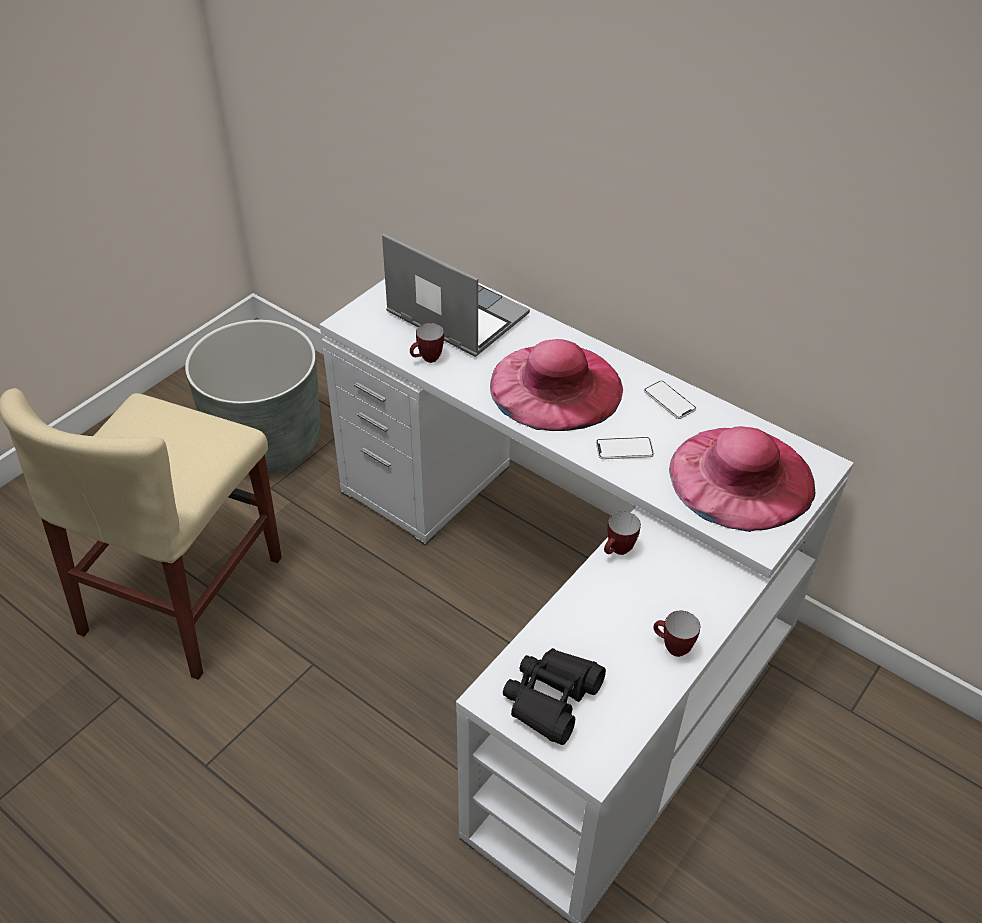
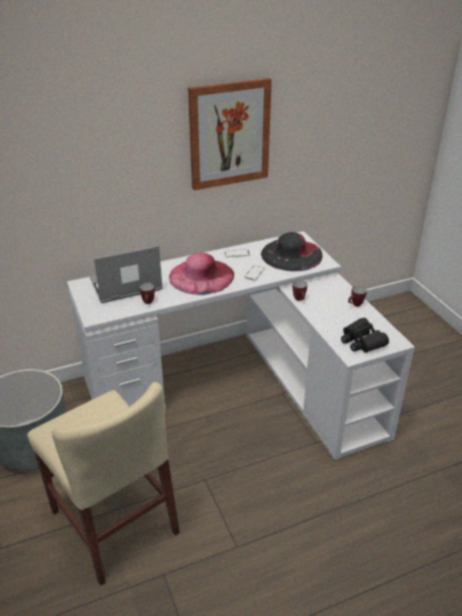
camera: 60 degrees left, 10 degrees down
(738, 159) = (229, 134): none -> picture
(741, 477) = (291, 254): pink hat -> black hat

